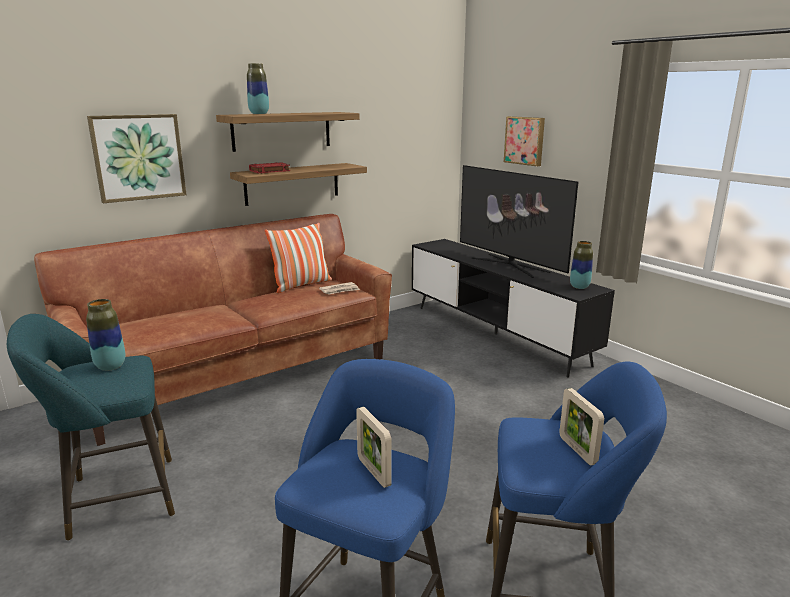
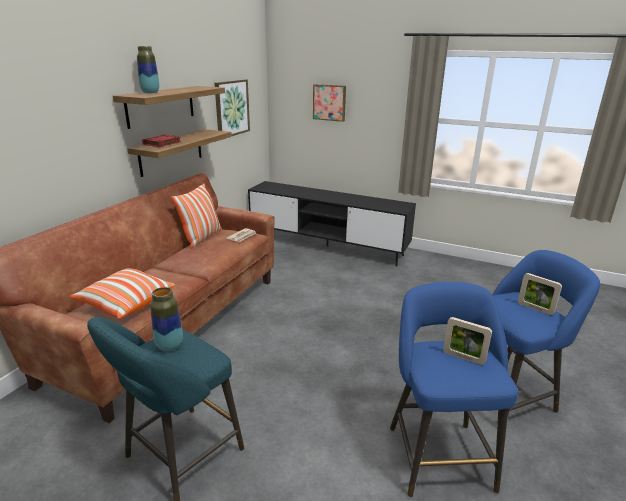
camera: 30 degrees left, 5 degrees up
(138, 157) = (54, 143): picture -> picture (231, 108)
(152, 327) = (125, 303): none -> pillow
(509, 265) = (335, 195): television -> none
(579, 287) = (395, 204): vase -> none

